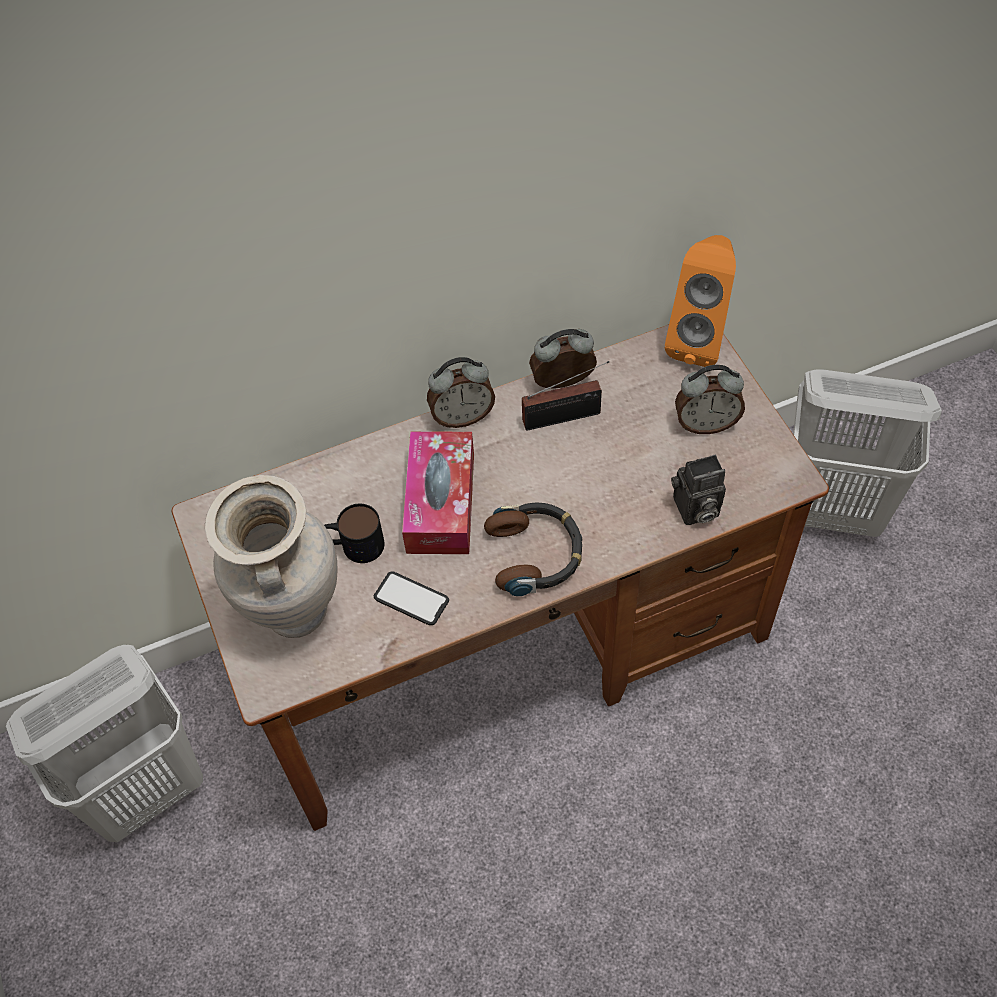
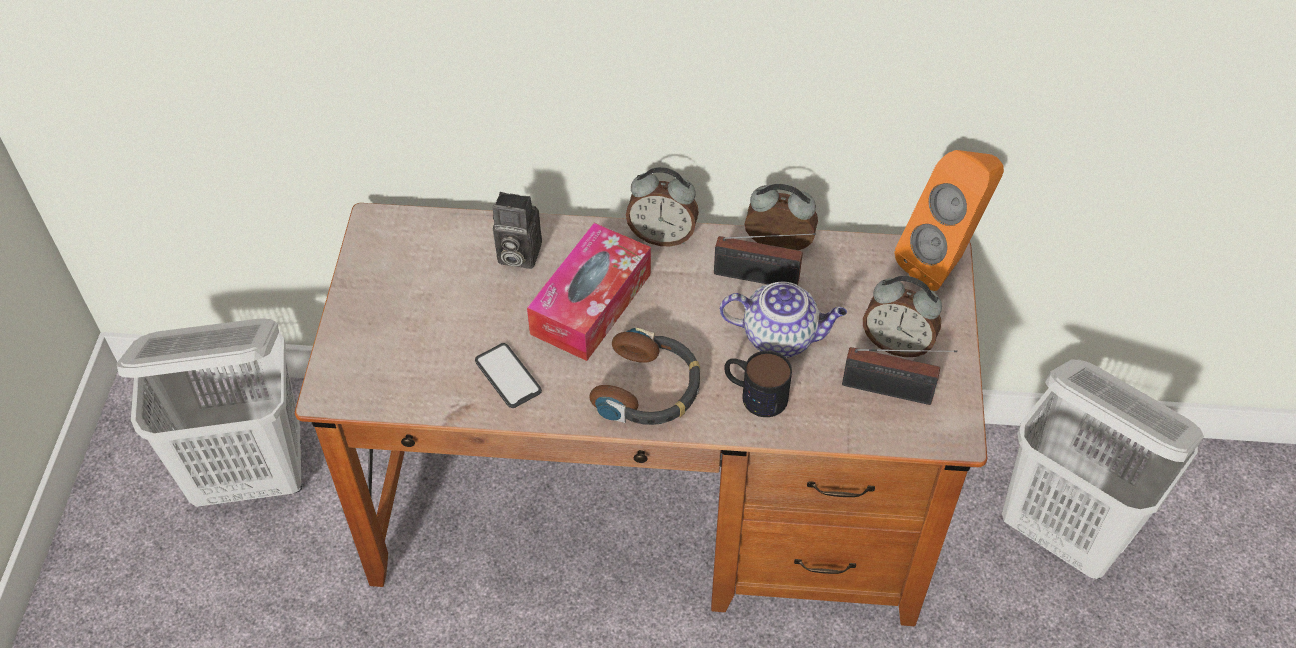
camera: 25 degrees right, 5 degrees down
(294, 613) = (397, 340): beige vase -> none
(353, 545) = (487, 305): mug -> mug (754, 394)
(613, 459) = (781, 337): none -> teapot
(694, 510) = (831, 419): camera -> camera (516, 255)
(726, 465) = (892, 391): none -> radio

